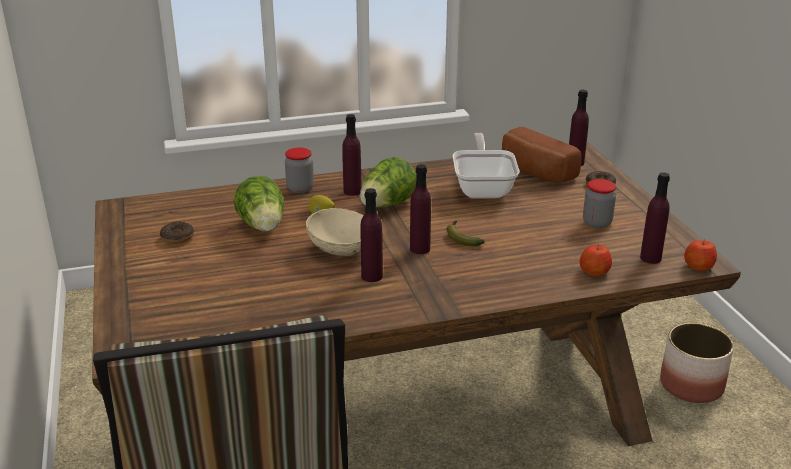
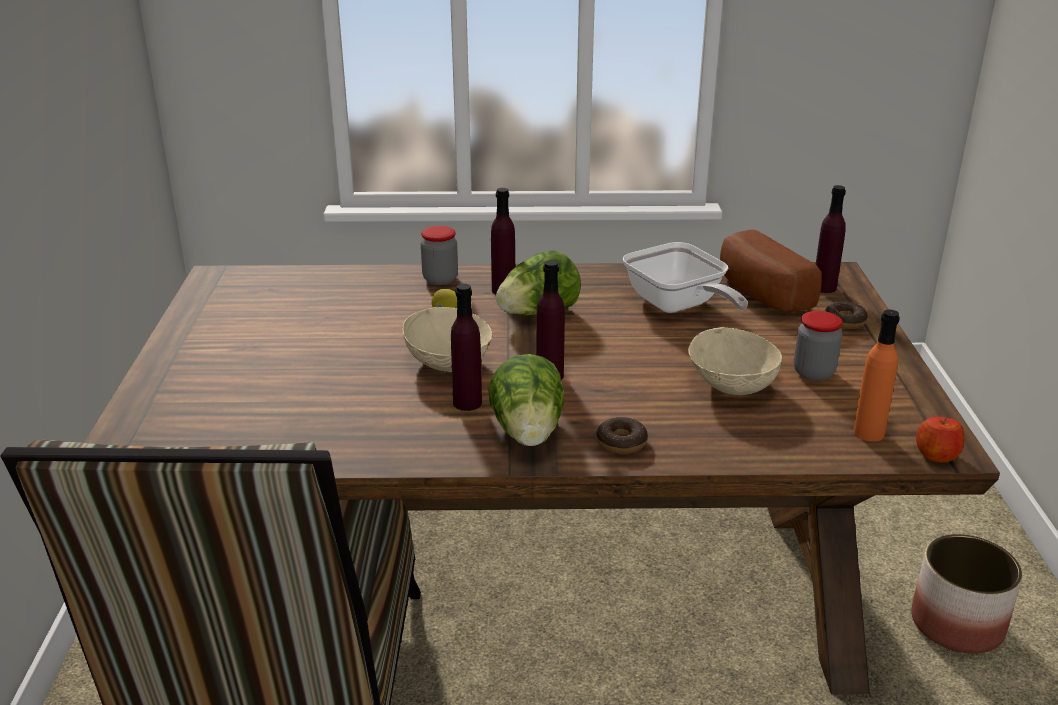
camera: 15 degrees right, 0 degrees up
(177, 237) = (259, 321): donut -> donut (621, 442)
(263, 227) = (368, 321): lettuce -> lettuce (528, 433)
(461, 238) = (613, 368): banana -> none
(483, 188) = (678, 306): frying pan -> frying pan turned 135 degrees clockwise
(546, 238) = (730, 384): none -> beige bowl
(594, 271) = (775, 440): apple -> none
(650, 258) = (868, 433): purple bottle -> orange bottle

